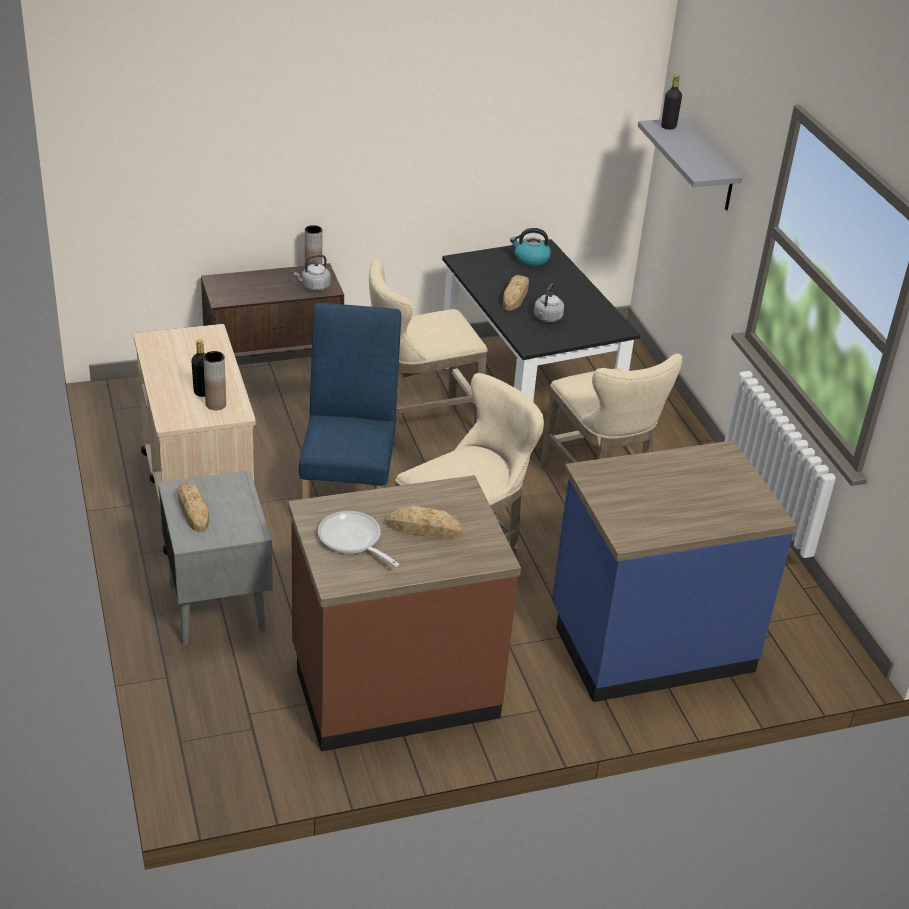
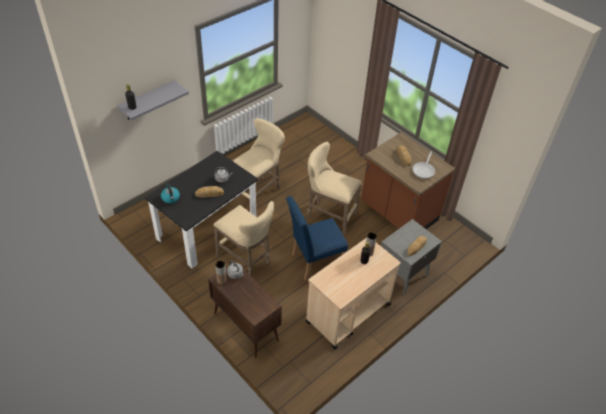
camera: 115 degrees left, 10 degrees up
(649, 641) = (330, 161): blue counter -> none

